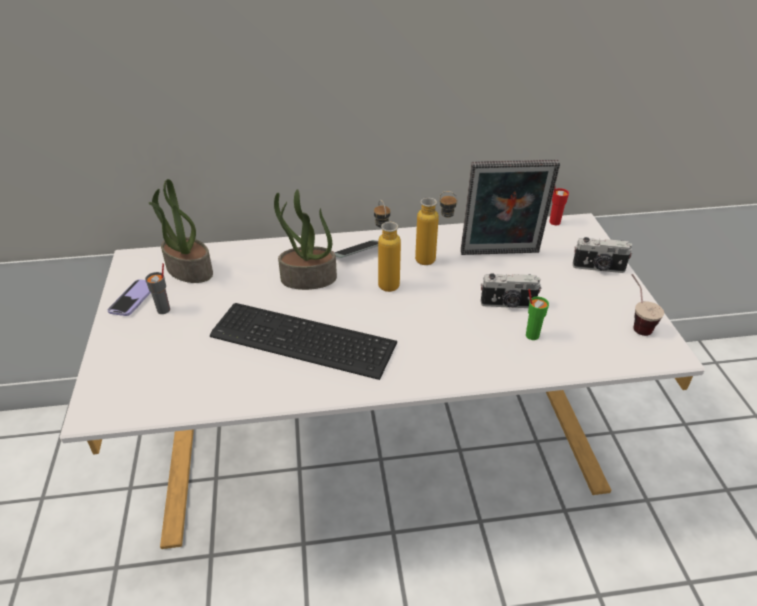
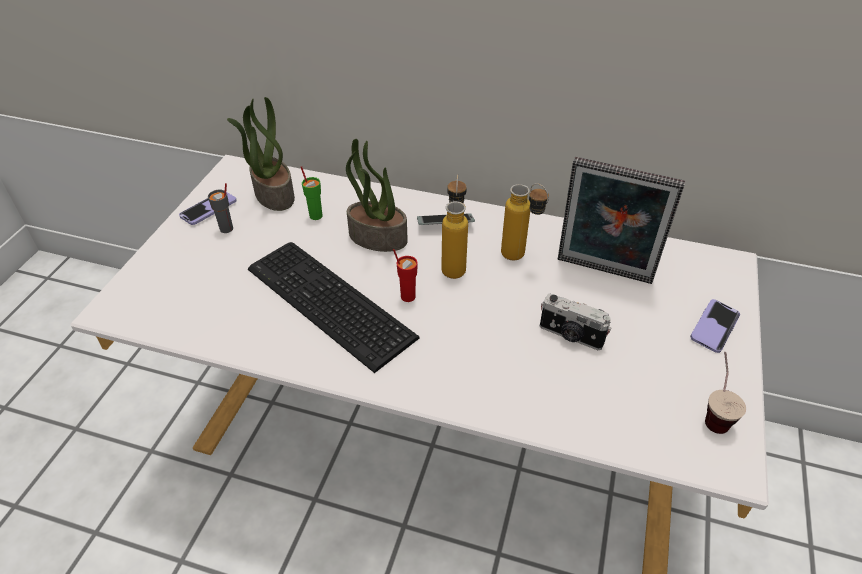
camera: 25 degrees right, 5 degrees up
(531, 335) = (573, 382): green cup -> green cup (316, 215)
(554, 222) = (698, 251): red cup -> red cup (407, 296)
(598, 268) = (714, 327): camera -> phone

